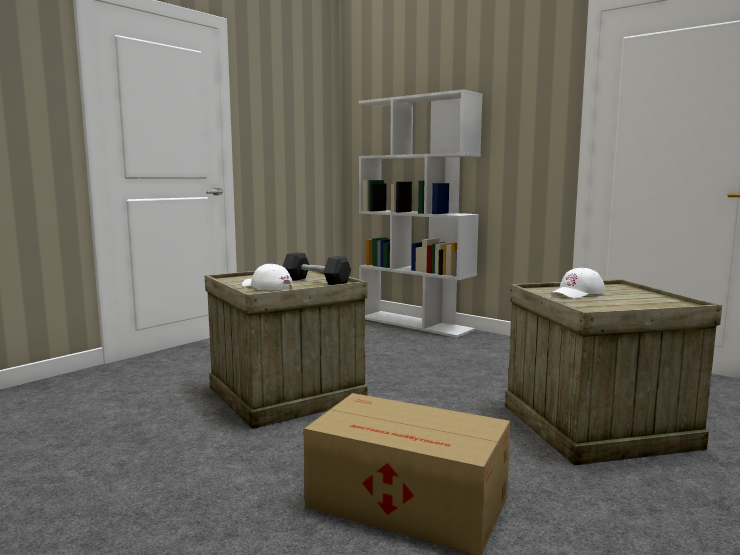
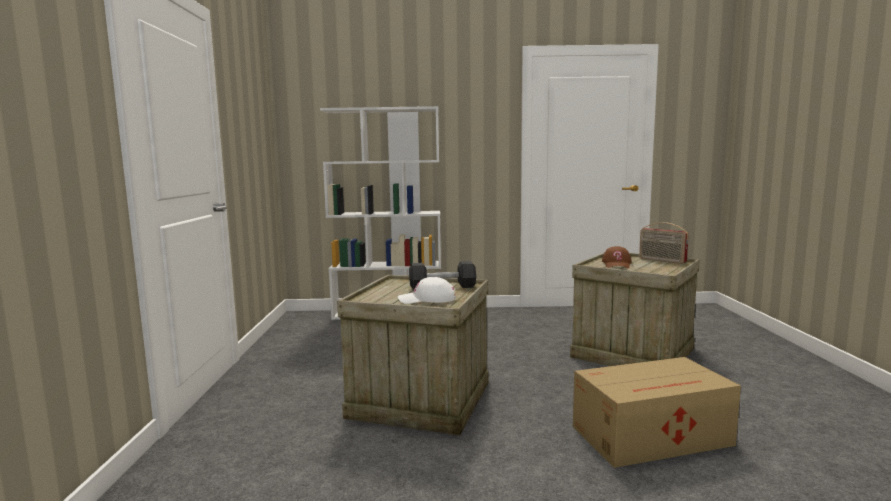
camera: 40 degrees left, 0 degrees up
(577, 293) = (617, 264): white cap -> brown cap
(662, 299) = (661, 261): none -> radio

